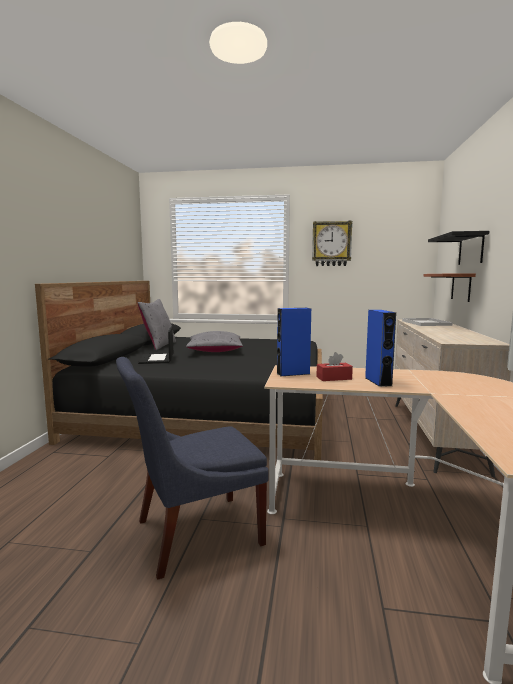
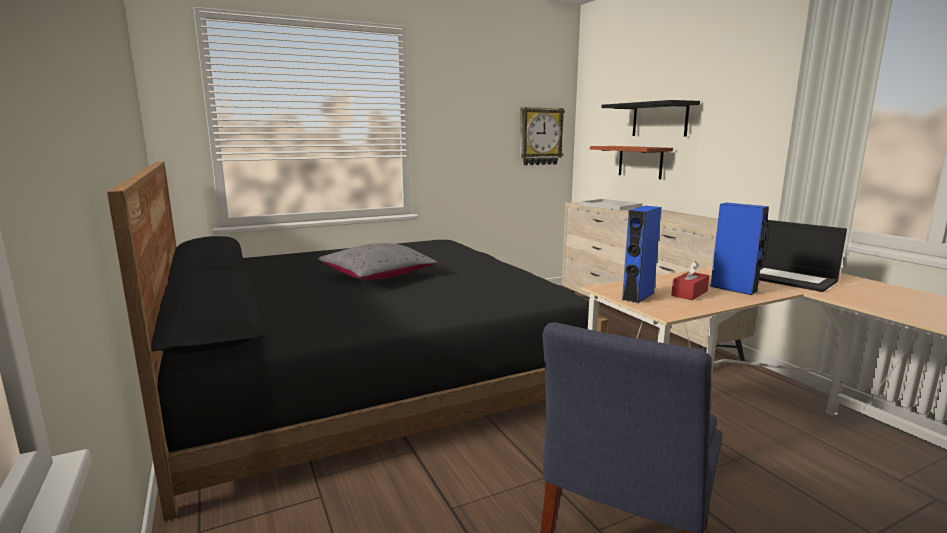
camera: 35 degrees left, 5 degrees up
(157, 359) = (319, 306): laptop -> laptop (790, 279)
(159, 345) = (253, 280): grey pillow -> none
(331, 244) = (463, 103): wall clock -> wall clock (540, 136)

